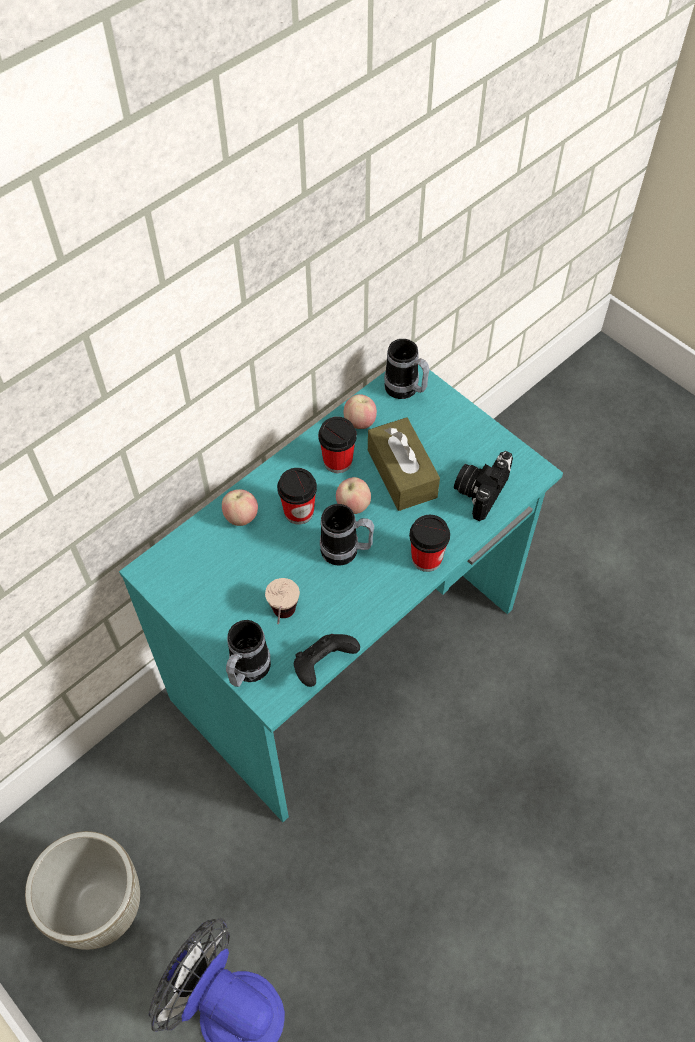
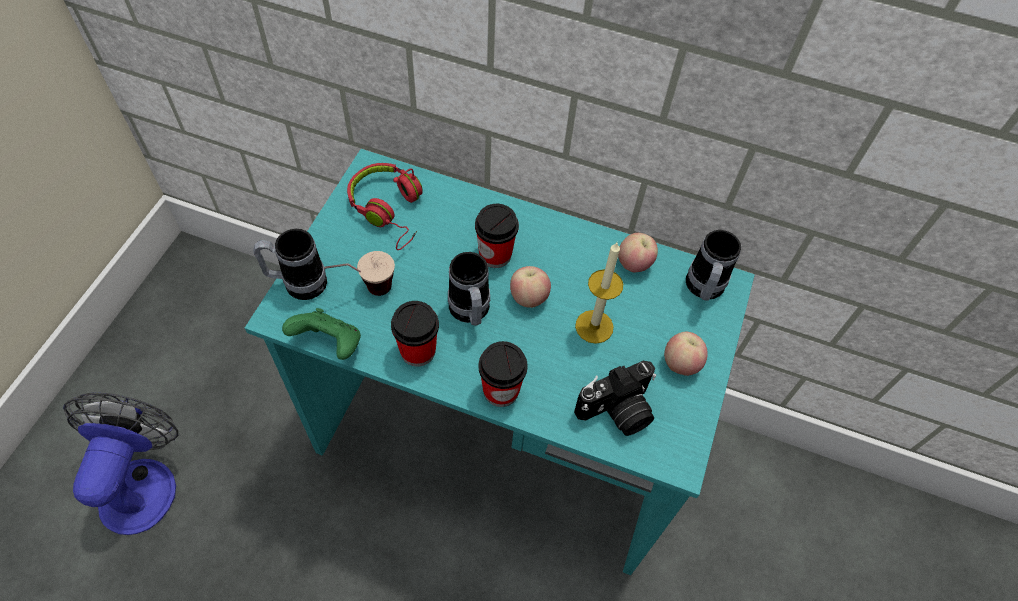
camera: 60 degrees right, 0 degrees up
(99, 906) = (197, 348): grey planter -> none
(207, 572) = (390, 210): none -> red headphones
(241, 517) = (463, 211): apple -> apple (680, 364)
(323, 665) = (330, 344): black game controller -> green game controller
(337, 461) = (574, 263): cup -> cup (418, 351)
(402, 473) = (594, 326): brown tissue box -> candle
(480, 491) = (617, 412): camera -> camera turned 150 degrees clockwise

